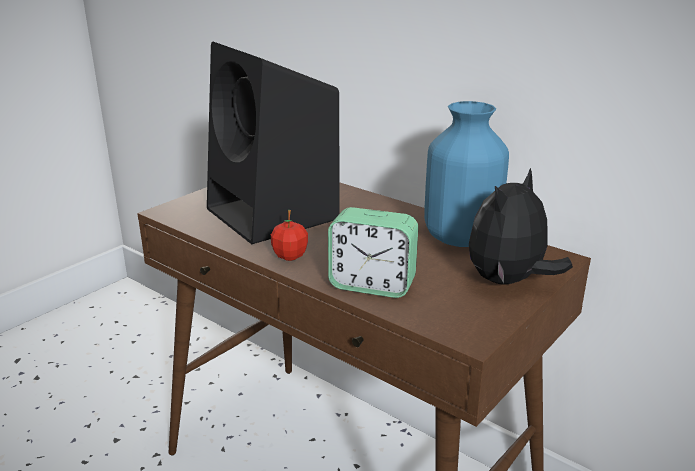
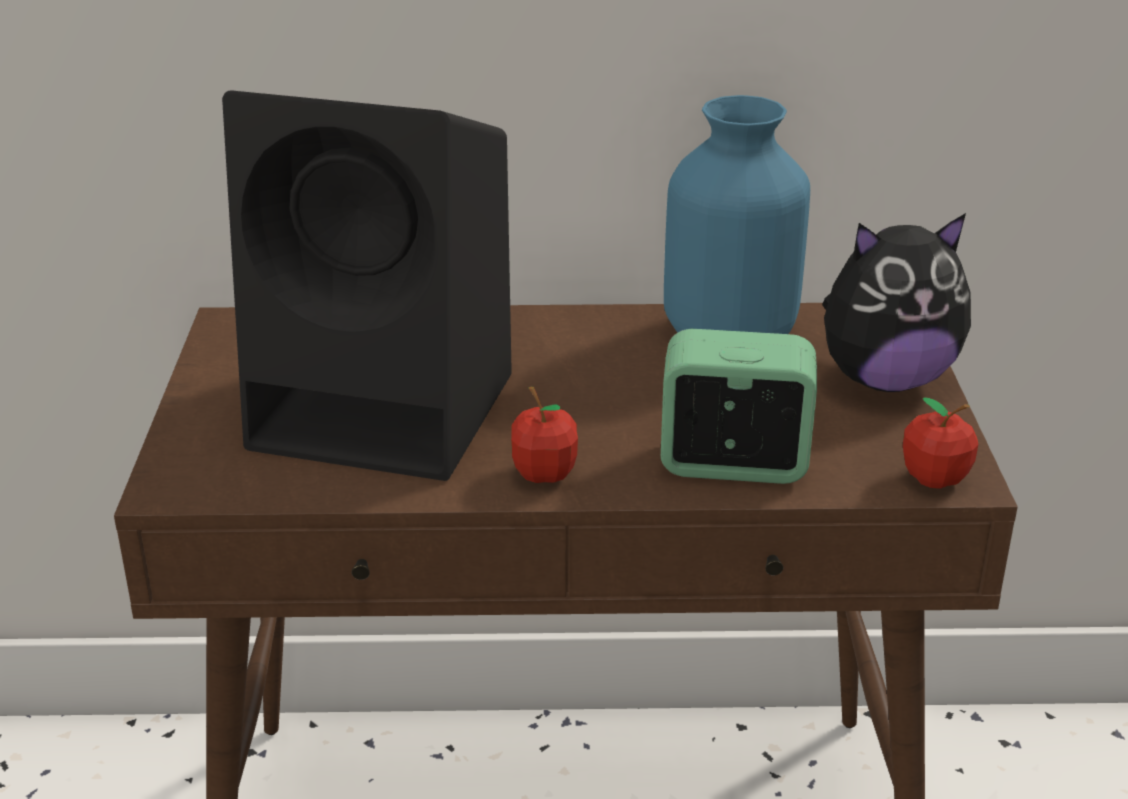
camera: 40 degrees left, 5 degrees up
(372, 285) = (733, 464): alarm clock -> alarm clock turned 150 degrees counterclockwise
(458, 331) = (934, 479): none -> apple
(508, 281) = (885, 379): plush toy -> plush toy turned 105 degrees counterclockwise

